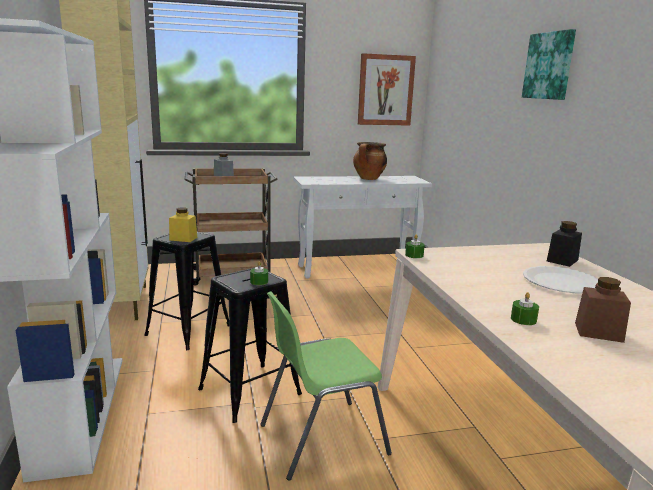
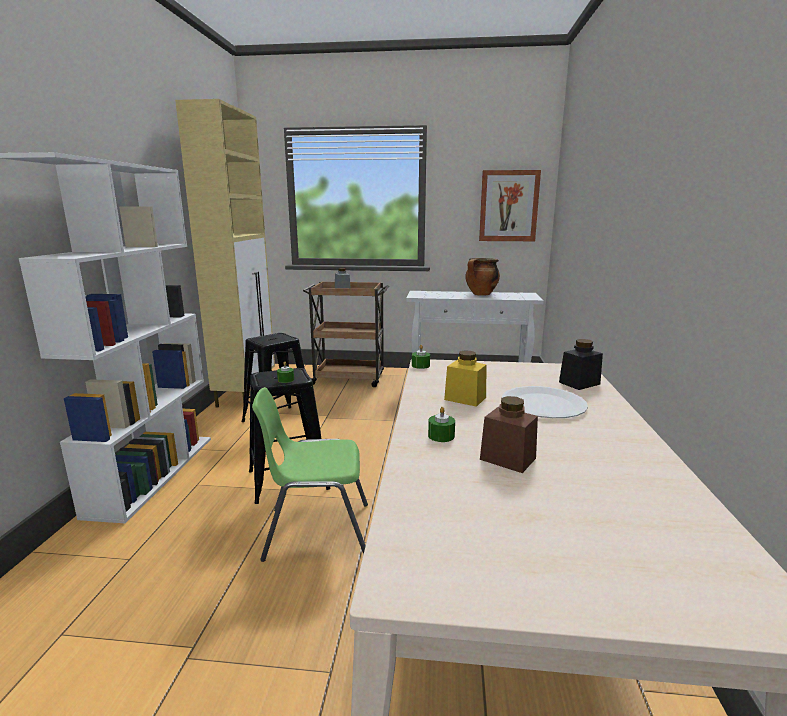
camera: 20 degrees right, 0 degrees up
(183, 238) = (269, 340): yellow jar -> yellow jar (465, 398)
(549, 66) = (625, 168): picture -> none

